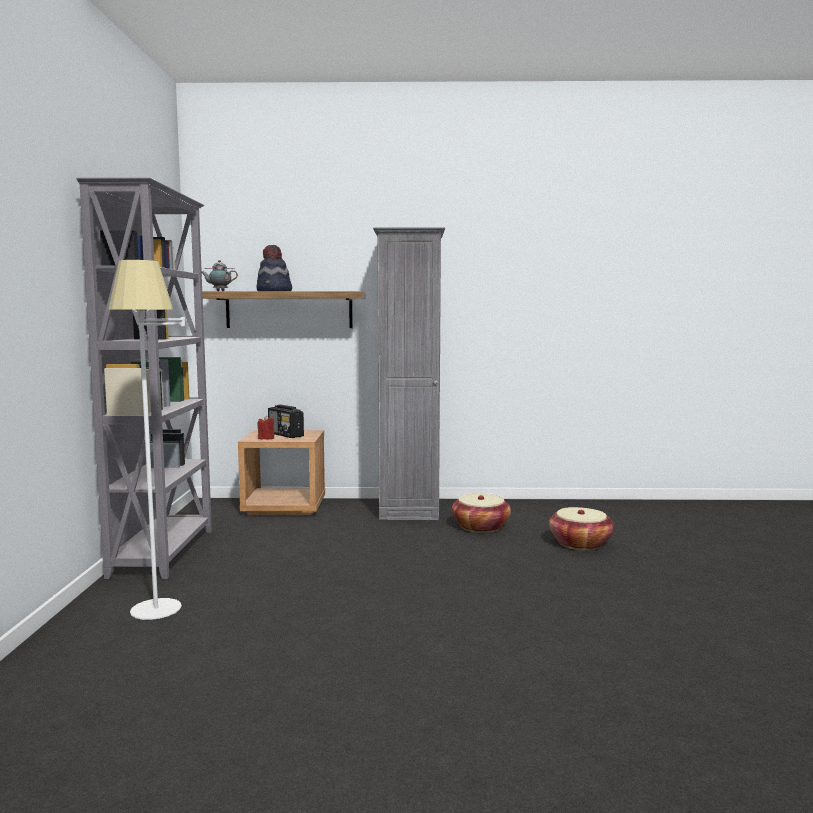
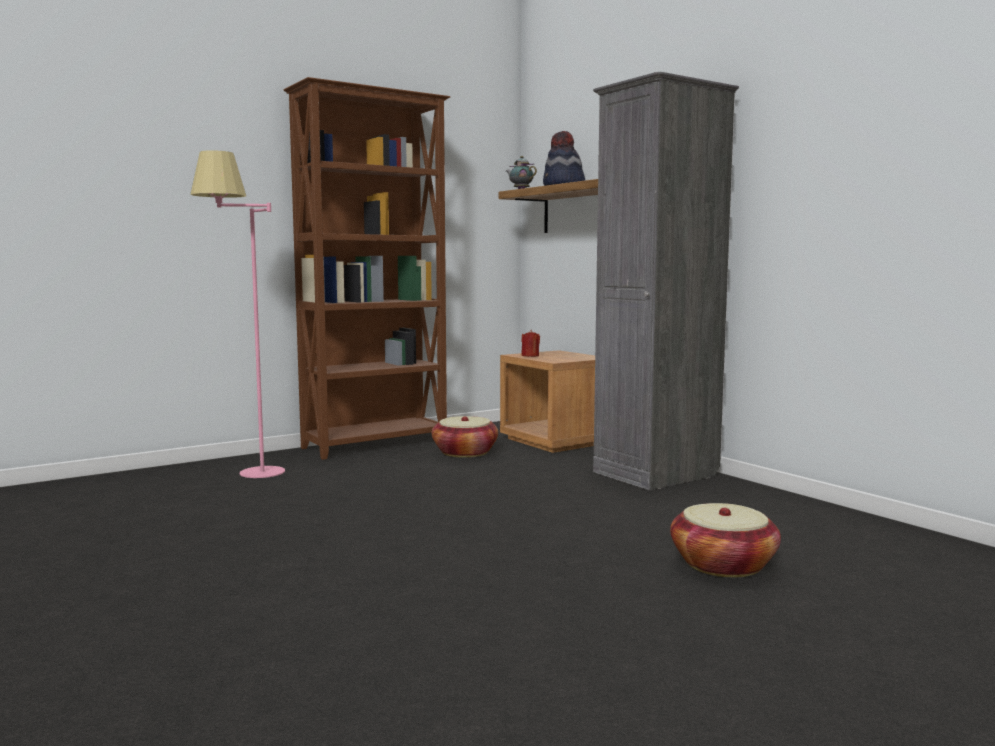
camera: 55 degrees right, 0 degrees up
(159, 617) = (247, 477): white floor lamp -> pink floor lamp
(165, 552) = (377, 445): grey bookcase -> brown bookcase
(286, 435) = (558, 356): radio -> none
(480, 527) = (668, 510): basket -> basket (465, 453)

